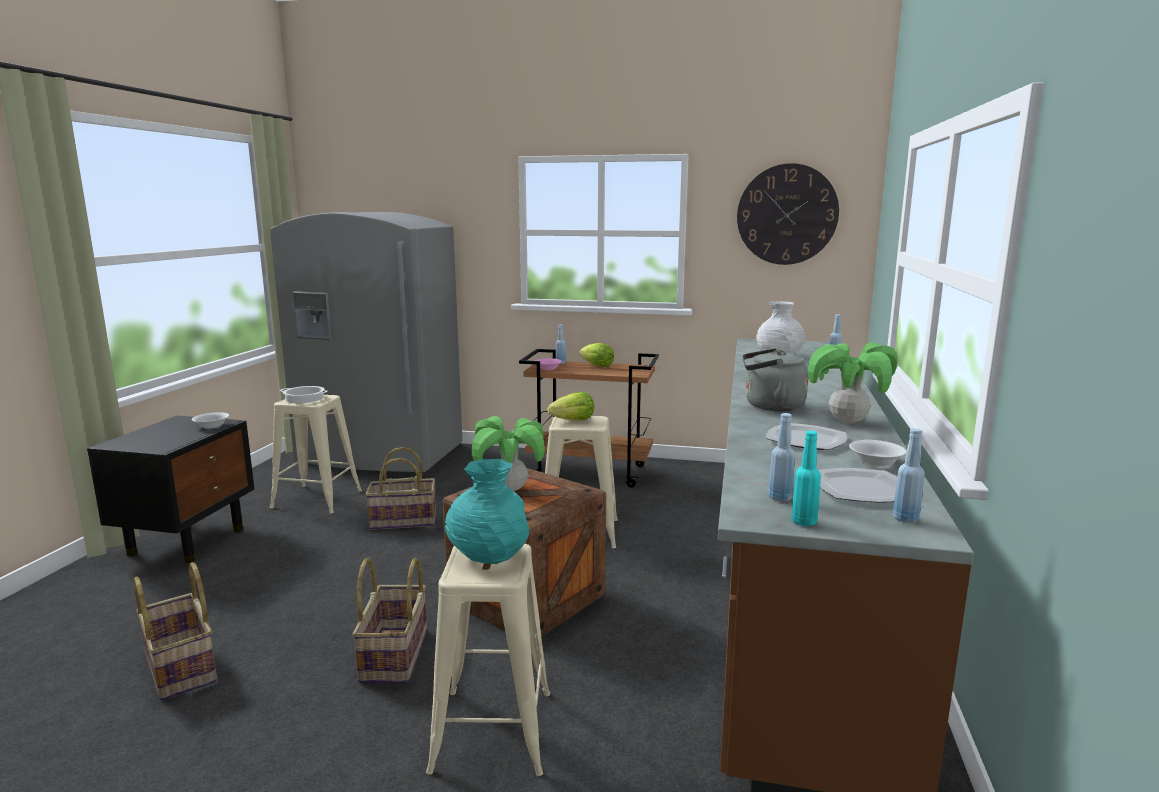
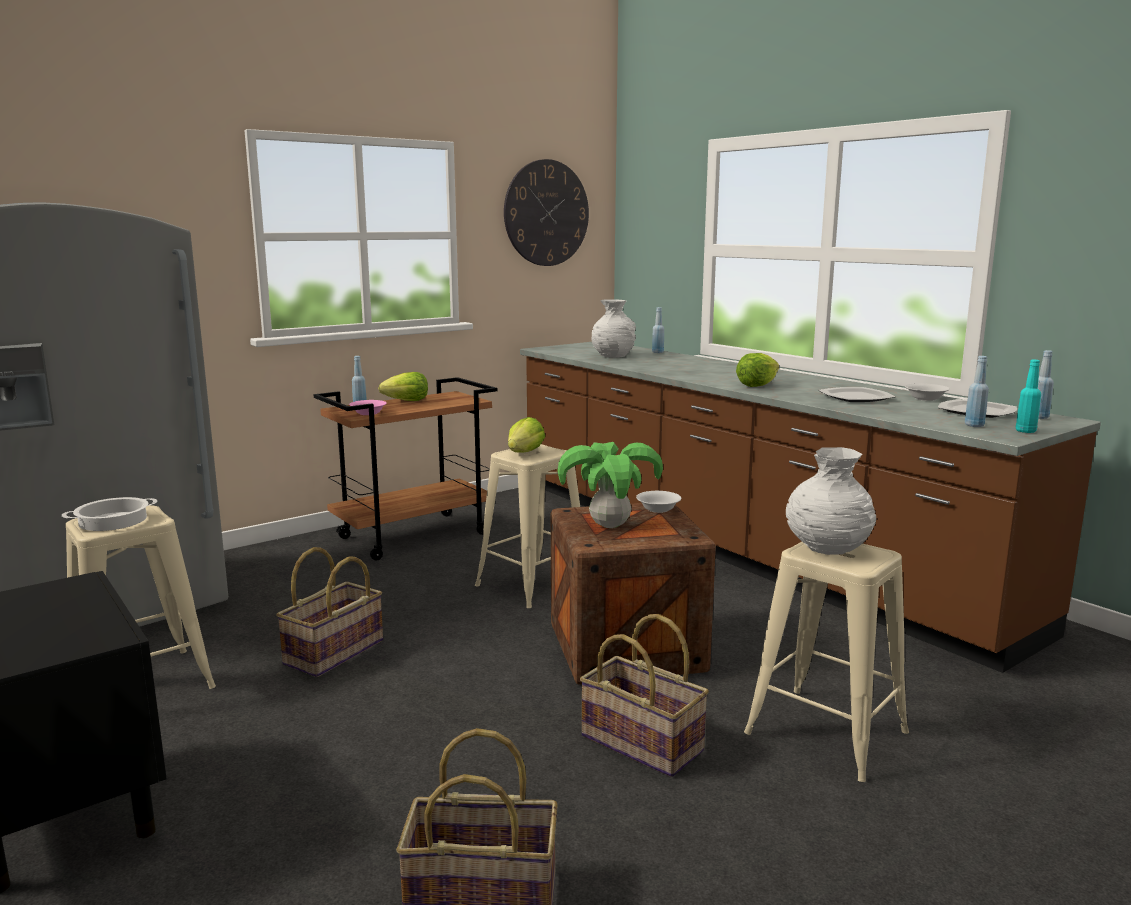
camera: 50 degrees left, 0 degrees up
(211, 426) = (72, 593): white bowl -> white bowl (659, 509)
(488, 555) = (827, 549): turquoise vase -> white vase
(770, 406) = (756, 385): grey kettle -> lettuce
(847, 421) = (826, 383): potted plant -> none

